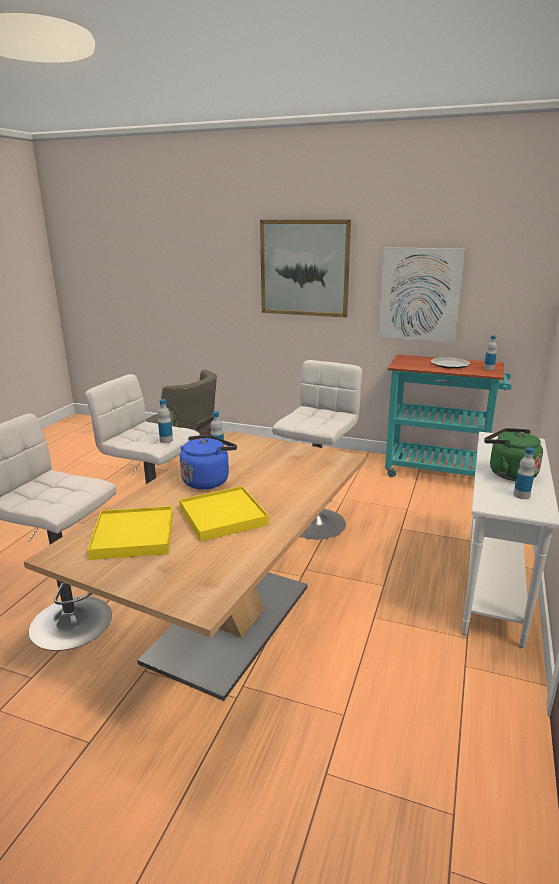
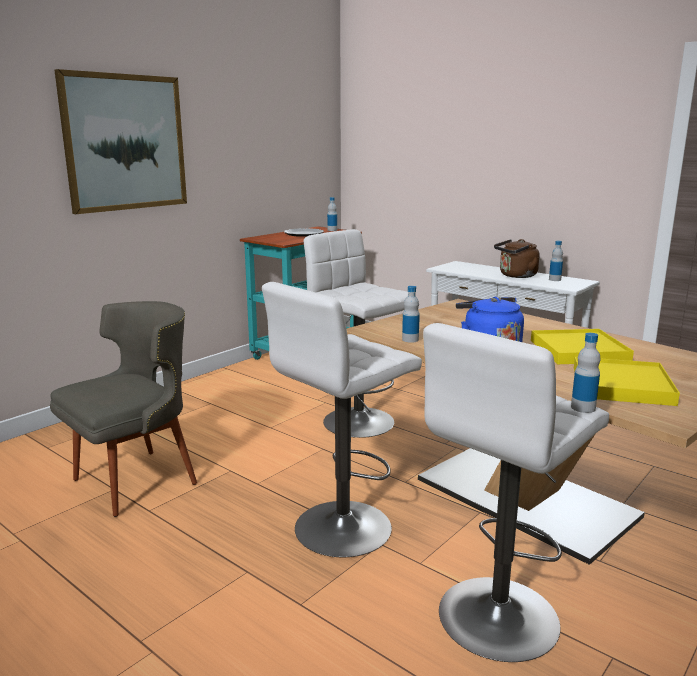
camera: 70 degrees left, 5 degrees down
(166, 440) = (378, 346): bottle -> bottle (583, 408)
(419, 295) = (248, 167): picture -> none
(509, 473) = (516, 276): green kettle -> brown kettle

